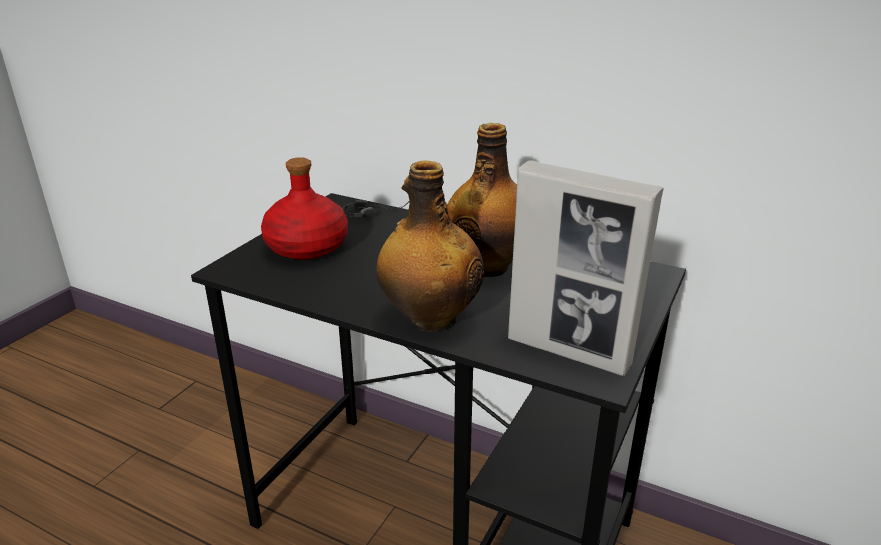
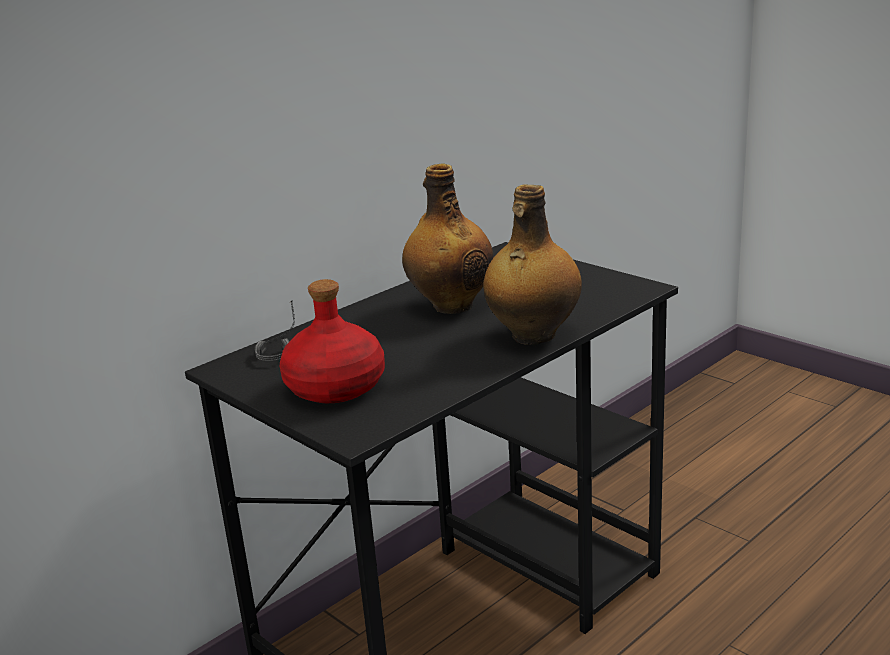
camera: 70 degrees left, 5 degrees down
(569, 351) = (607, 293): picture frame -> none

